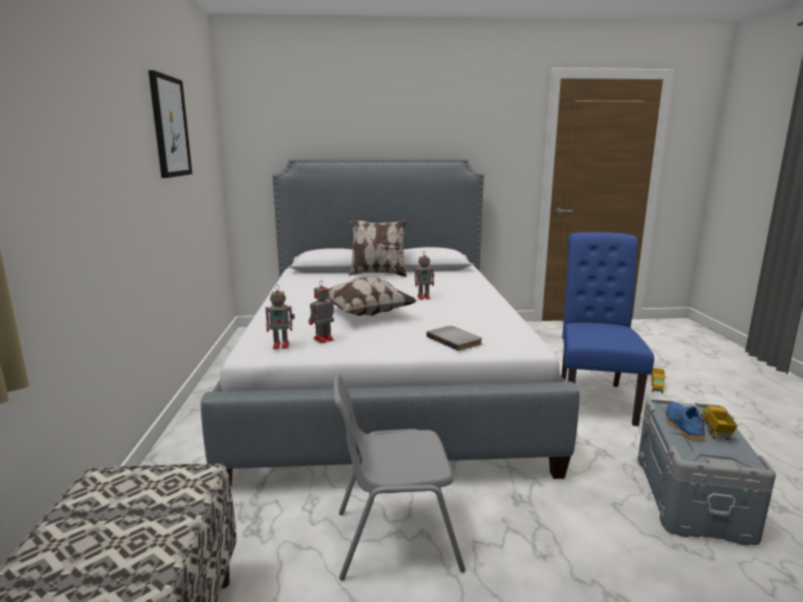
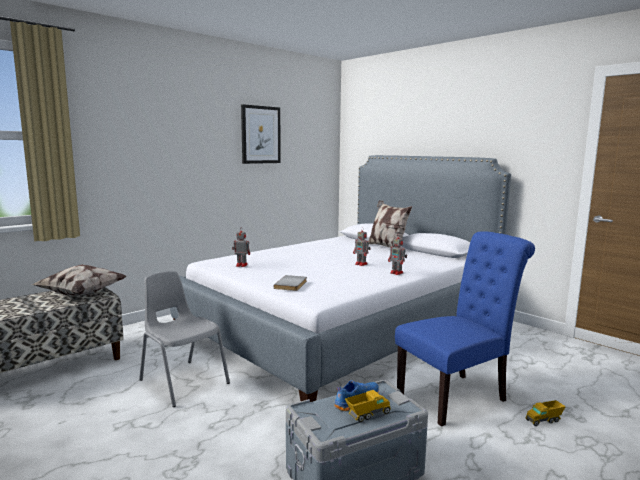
camera: 50 degrees right, 5 degrees down
(282, 345) = (220, 262): toy robot -> toy robot (397, 273)
(364, 314) = (298, 262): pillow -> pillow (82, 294)

